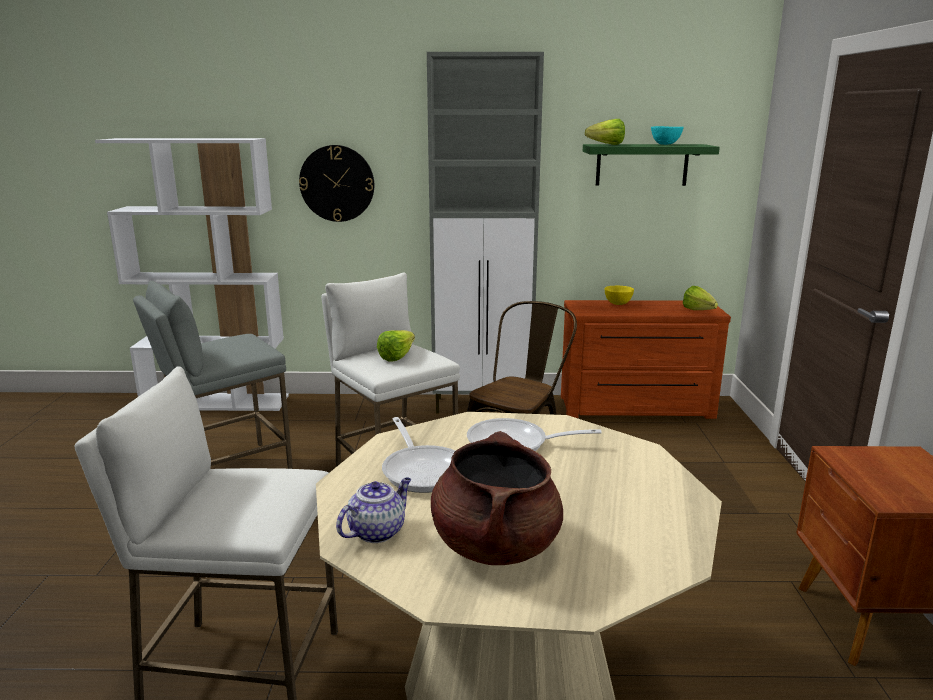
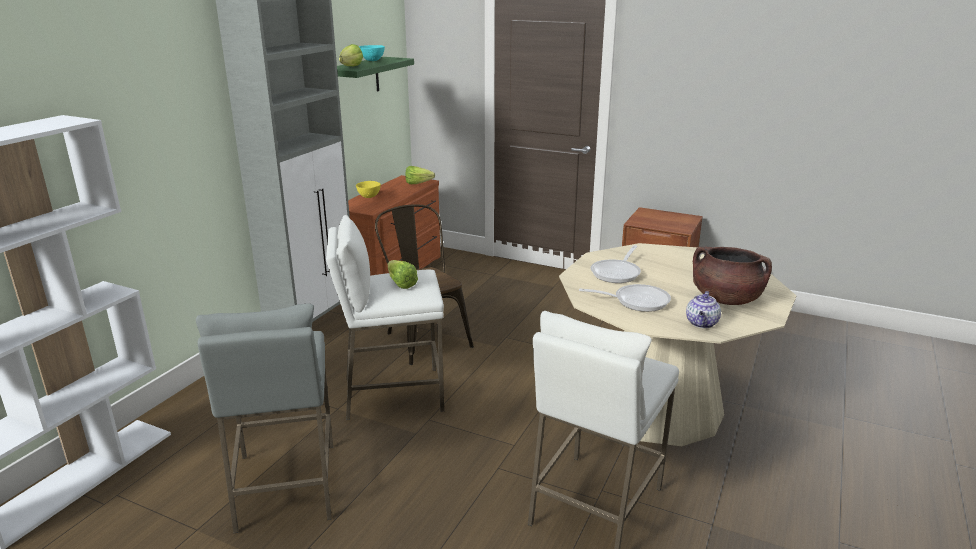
camera: 65 degrees left, 5 degrees up
(337, 183) = (144, 152): wall clock -> none
(377, 531) = (702, 323): teapot -> teapot turned 135 degrees counterclockwise

